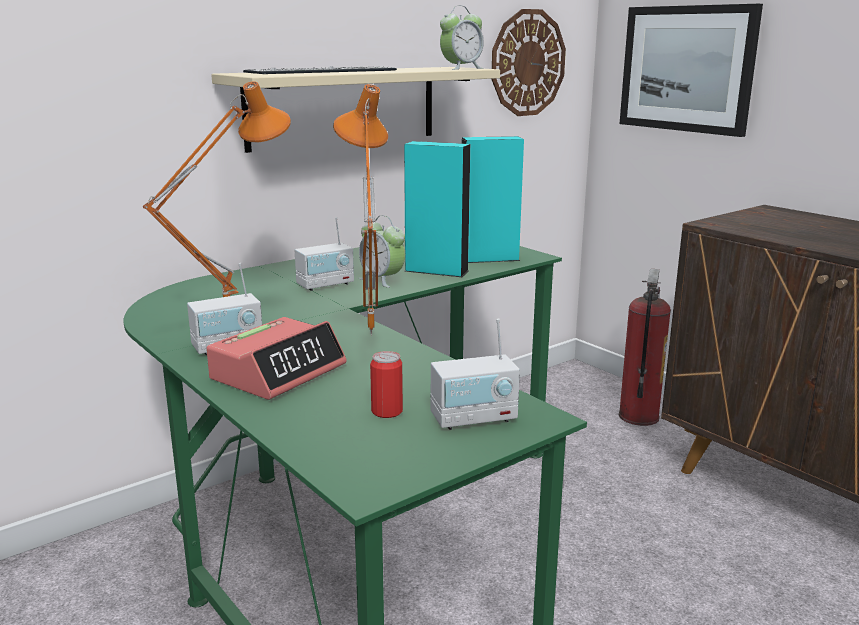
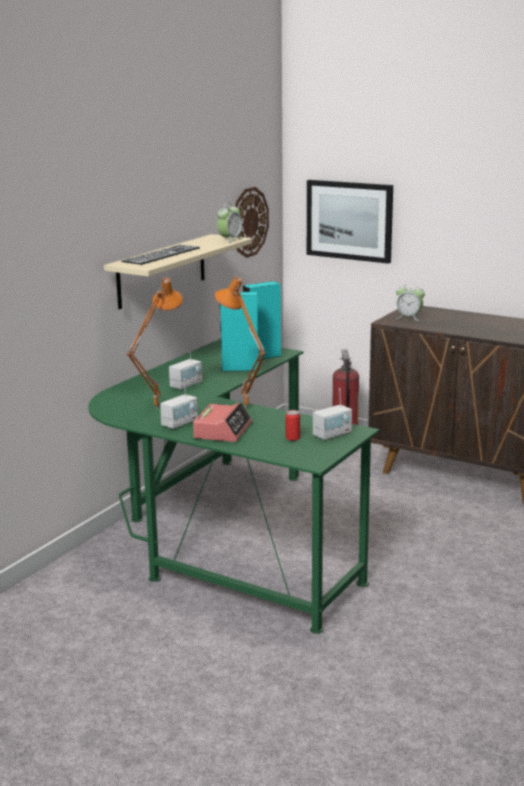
camera: 20 degrees left, 0 degrees up
(382, 280) = (215, 378): alarm clock -> alarm clock (409, 318)

